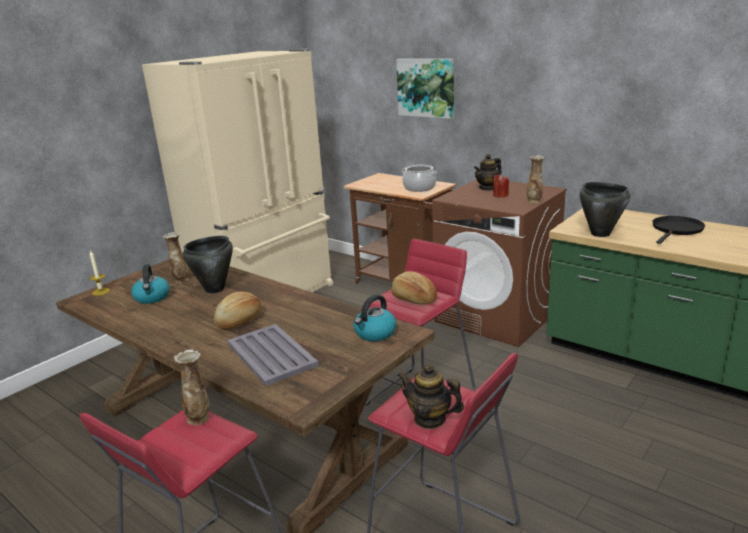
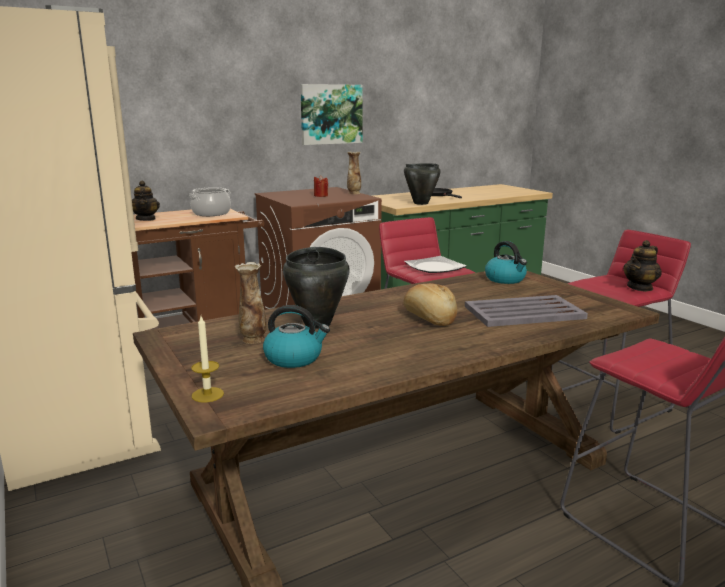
camera: 70 degrees left, 5 degrees down
(199, 419) = (629, 353): vase -> none
(413, 298) = (435, 267): bread -> plate
(426, 87) = (175, 101): picture -> picture (331, 114)
(487, 188) = (292, 195): teapot -> teapot (146, 219)

